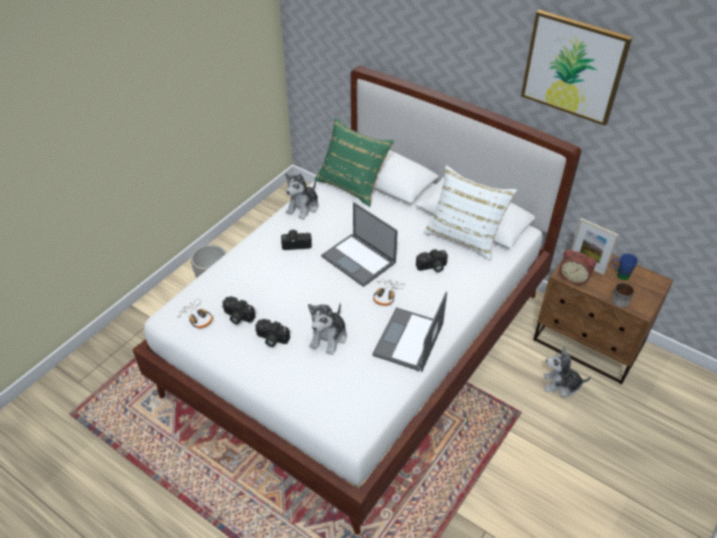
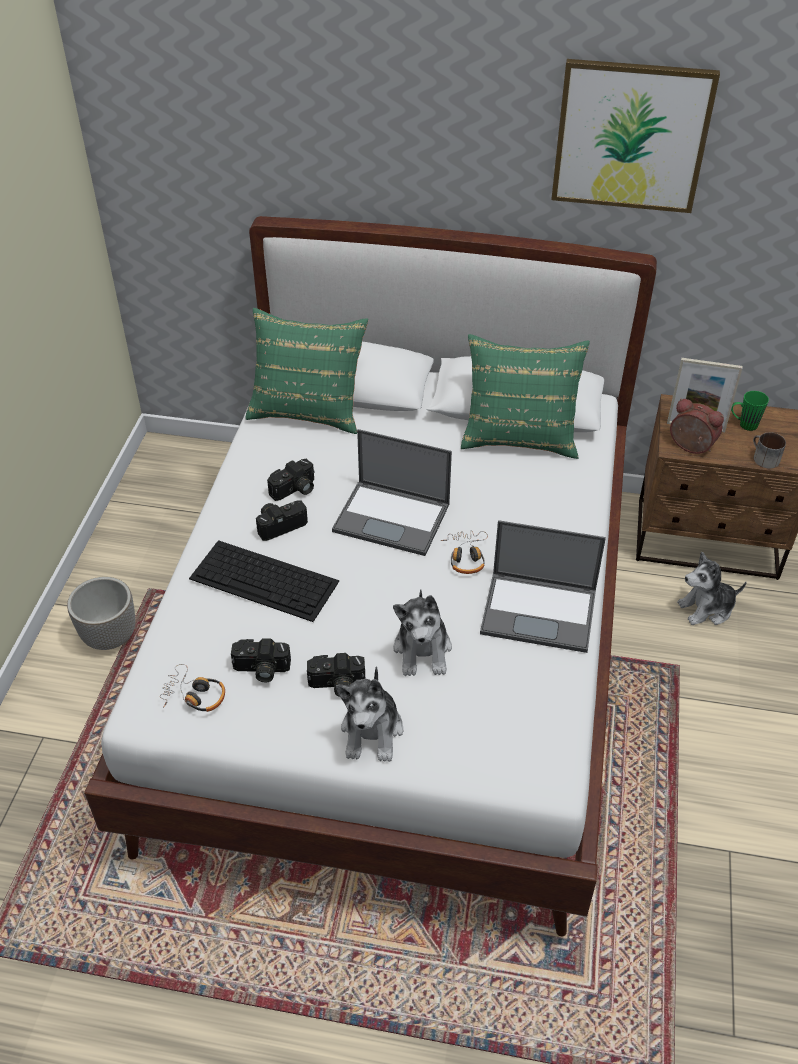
camera: 25 degrees left, 0 degrees up
(269, 270) = (265, 580): none -> keyboard
(303, 207) = (254, 466): plush toy -> plush toy (372, 731)
(408, 340) = (540, 611): laptop -> laptop turned 75 degrees counterclockwise
(432, 267) = (504, 494): camera -> camera (295, 490)
(465, 236) = (520, 434): white pillow -> green pillow
(574, 277) = (690, 447): alarm clock -> alarm clock turned 150 degrees counterclockwise
(619, 274) = (743, 425): blue mug -> green mug

